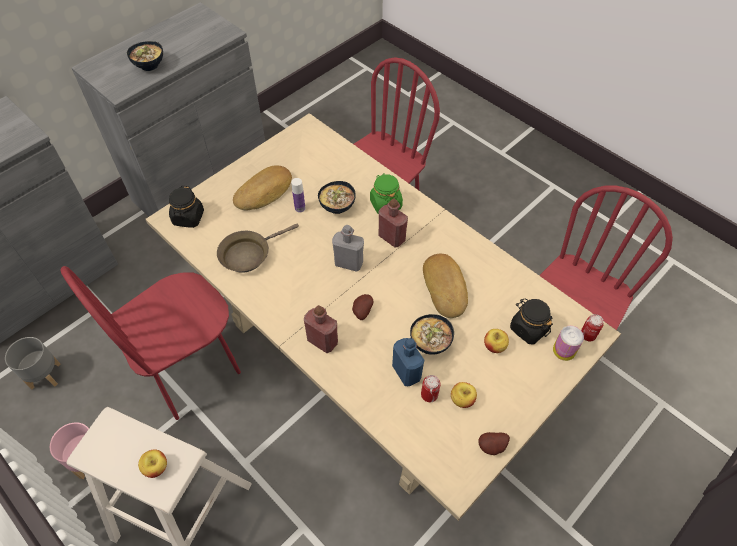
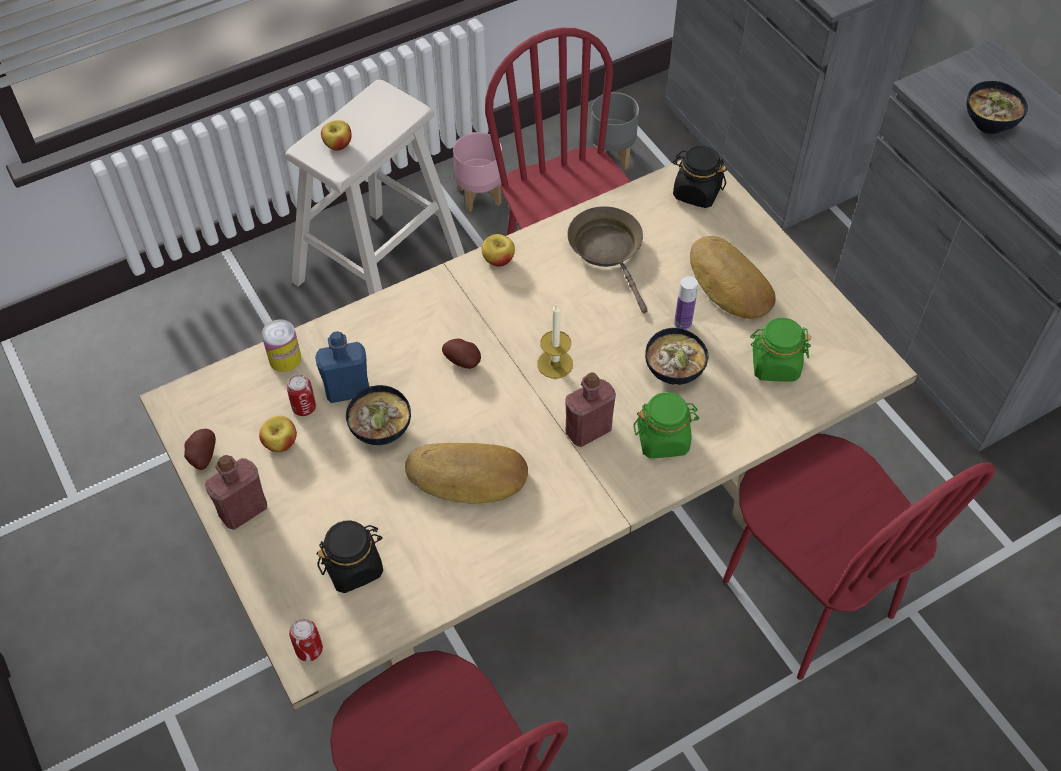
camera: 105 degrees right, 0 degrees up
(319, 165) = (774, 365): none -> green jar
(322, 341) = (432, 308): red bottle -> red bottle (243, 511)
(349, 263) = (555, 364): grey bottle -> candle
(494, 346) = (343, 509): apple -> apple (498, 260)
(564, 350) = (298, 603): can -> can (285, 358)

